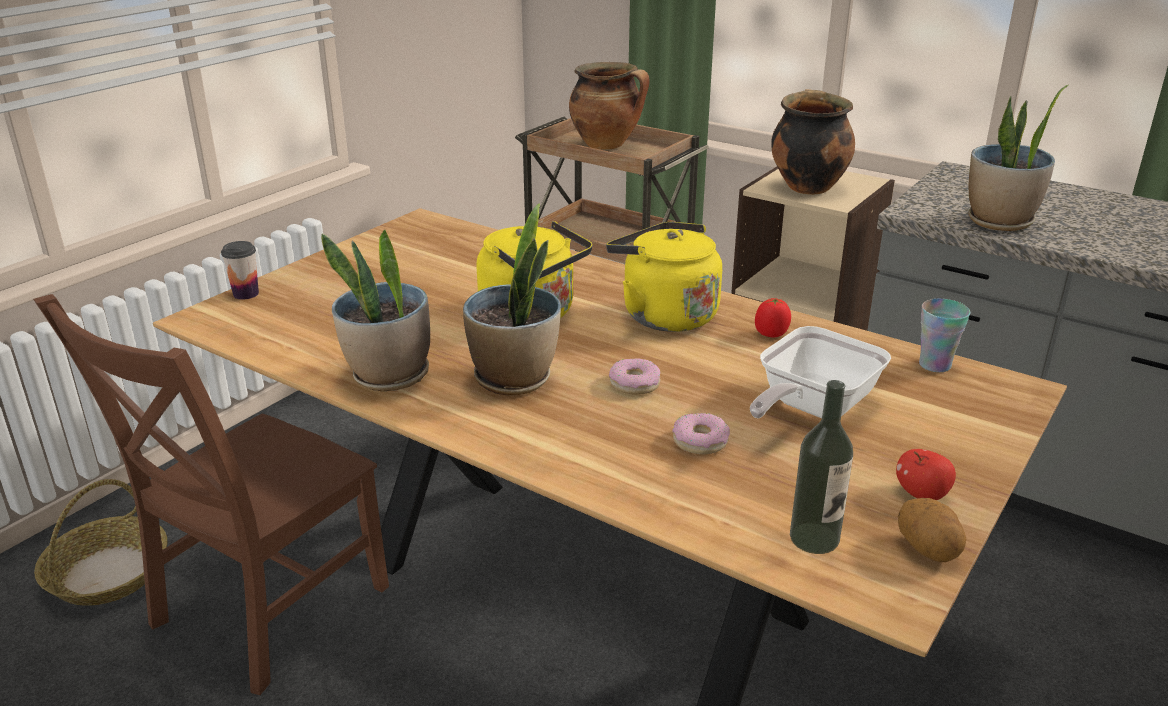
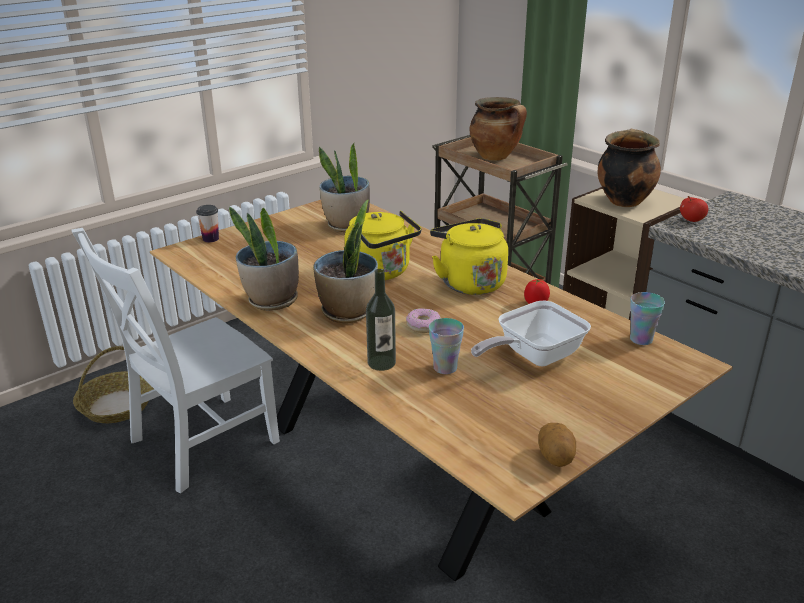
camera: 15 degrees right, 0 degrees up
(263, 611) = (198, 443): brown chair -> white chair
(700, 441) = (445, 368): donut -> cup
(814, 538) = (484, 439): bottle -> bottle (381, 363)
(922, 494) = (575, 423): apple -> apple (692, 220)
(999, 222) = (739, 241): potted plant -> potted plant (346, 226)

